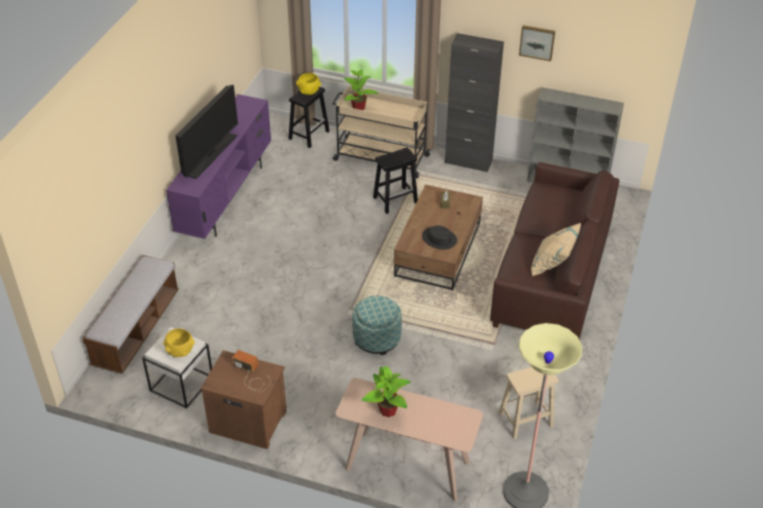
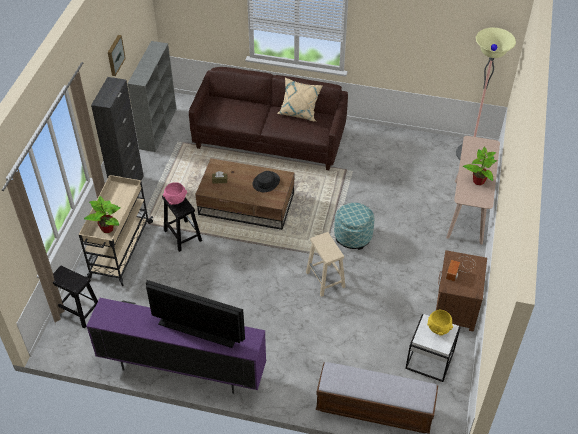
camera: 95 degrees left, 5 degrees up
(309, 92) = (66, 277): yellow bowl -> none
(399, 156) = (176, 200): none -> pink bowl
(525, 420) = (413, 154): beige stool -> beige stool (325, 280)

